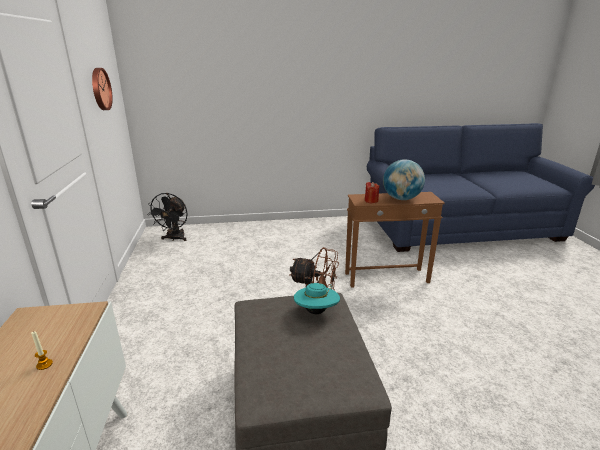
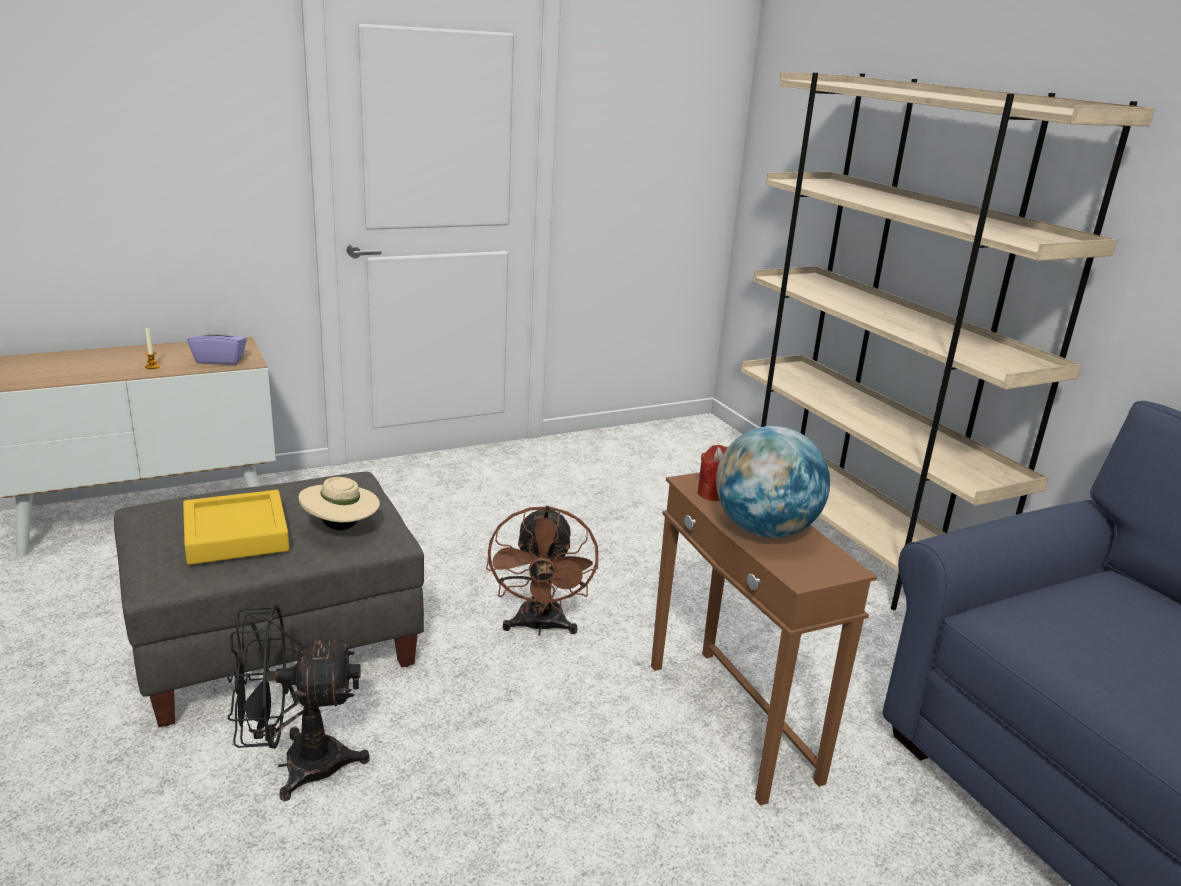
camera: 70 degrees right, 0 degrees up
(68, 324) = (220, 360): none -> purple tissue box
(100, 89) = (634, 143): wall clock -> none
(174, 239) = (690, 445): black fan -> black fan (297, 765)
(283, 228) = (851, 543): none -> beige bookcase
(315, 352) = (236, 535): none -> yellow tray
(316, 311) = (341, 528): turquoise hat -> beige hat

